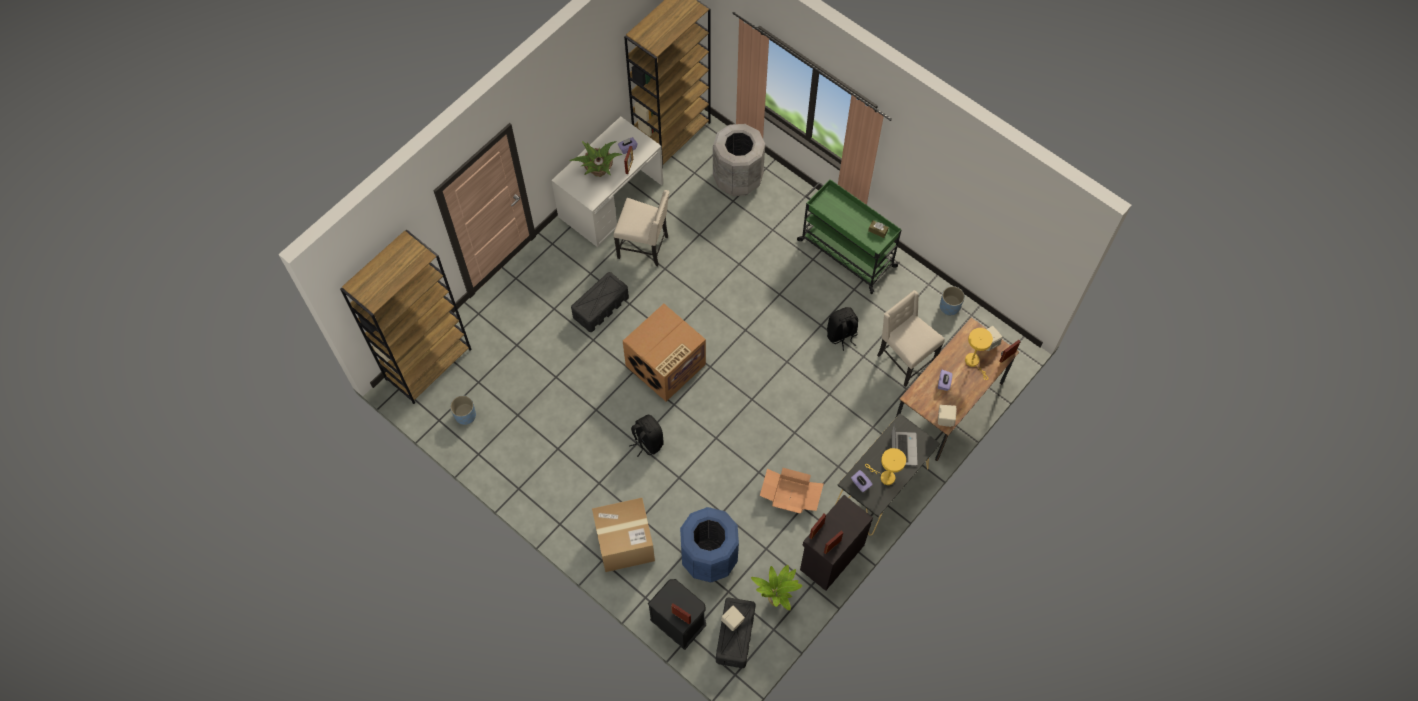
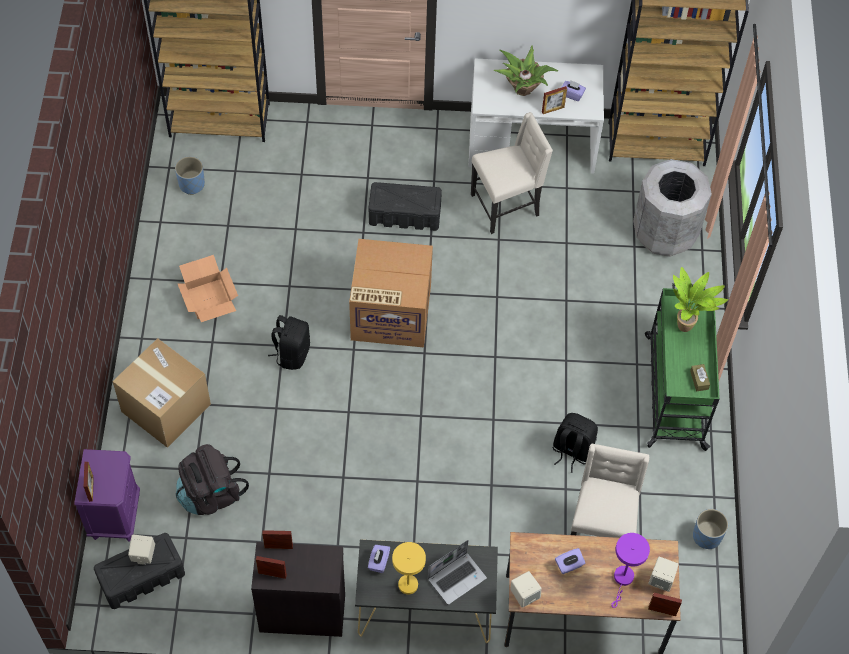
camera: 50 degrees right, 5 degrees down
(644, 246) = (506, 205): beige chair -> beige chair turned 90 degrees counterclockwise
(678, 624) = (115, 515): black nightstand -> purple nightstand
(709, 556) = (211, 494): blue trash can -> black backpack
(776, 599) = (212, 589): potted plant -> potted plant (687, 326)
(790, 495) = (340, 525): cardboard box -> cardboard box (208, 298)
(973, 362) = (623, 580): yellow table lamp -> purple table lamp

